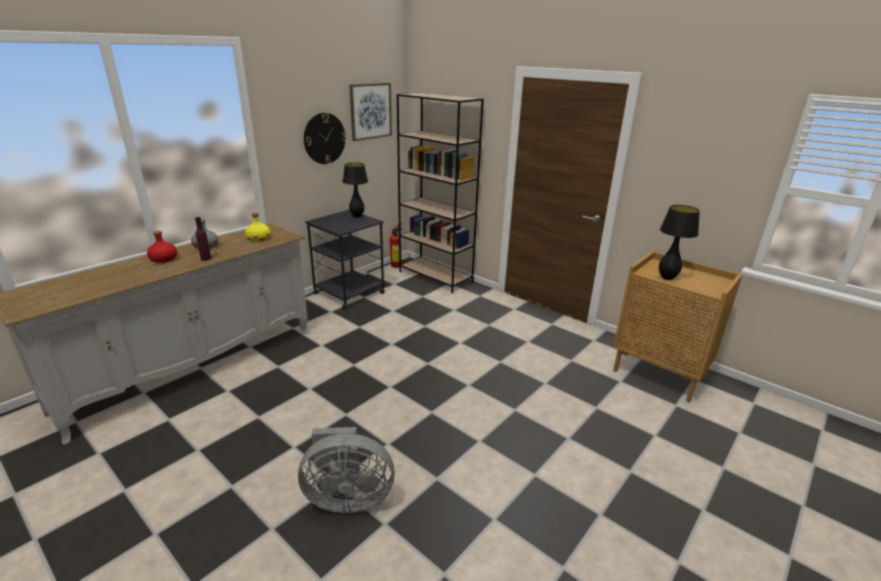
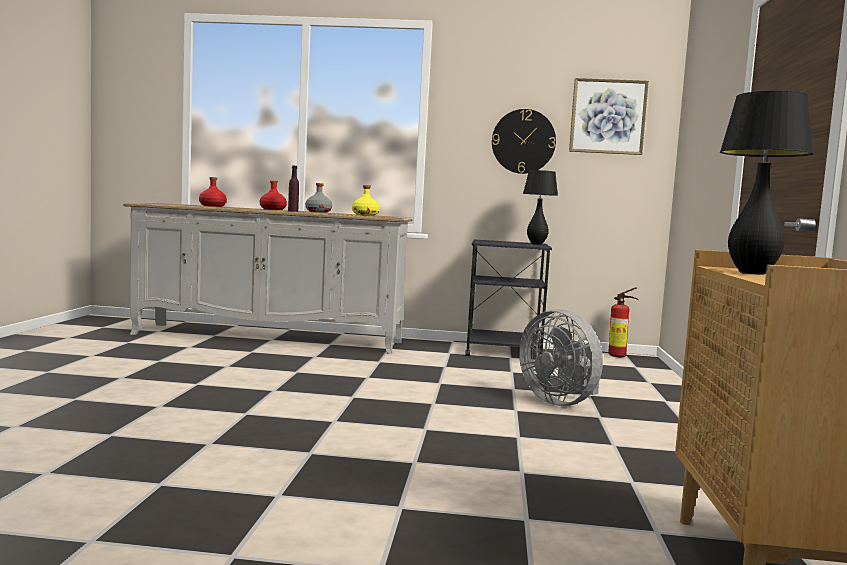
camera: 55 degrees right, 20 degrees down
(100, 279) = (213, 206): none -> red bottle
(347, 497) = (139, 414): grey fan -> grey fan (561, 401)
(436, 277) = (646, 374): beige bookcase -> none

